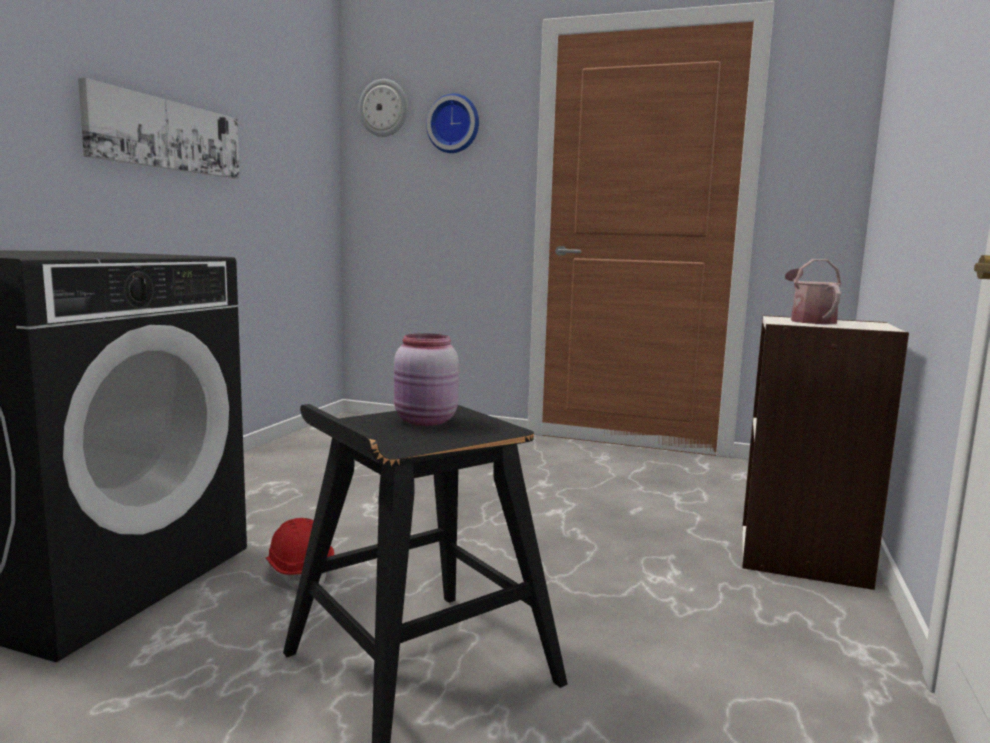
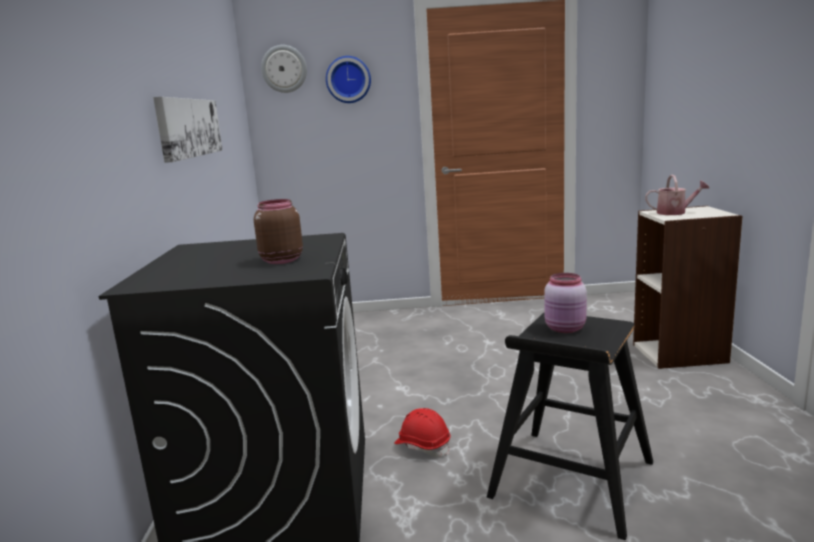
camera: 20 degrees left, 5 degrees up
(67, 254) = (280, 260): none -> brown jar
(809, 321) = (675, 212): watering can -> watering can turned 120 degrees clockwise

